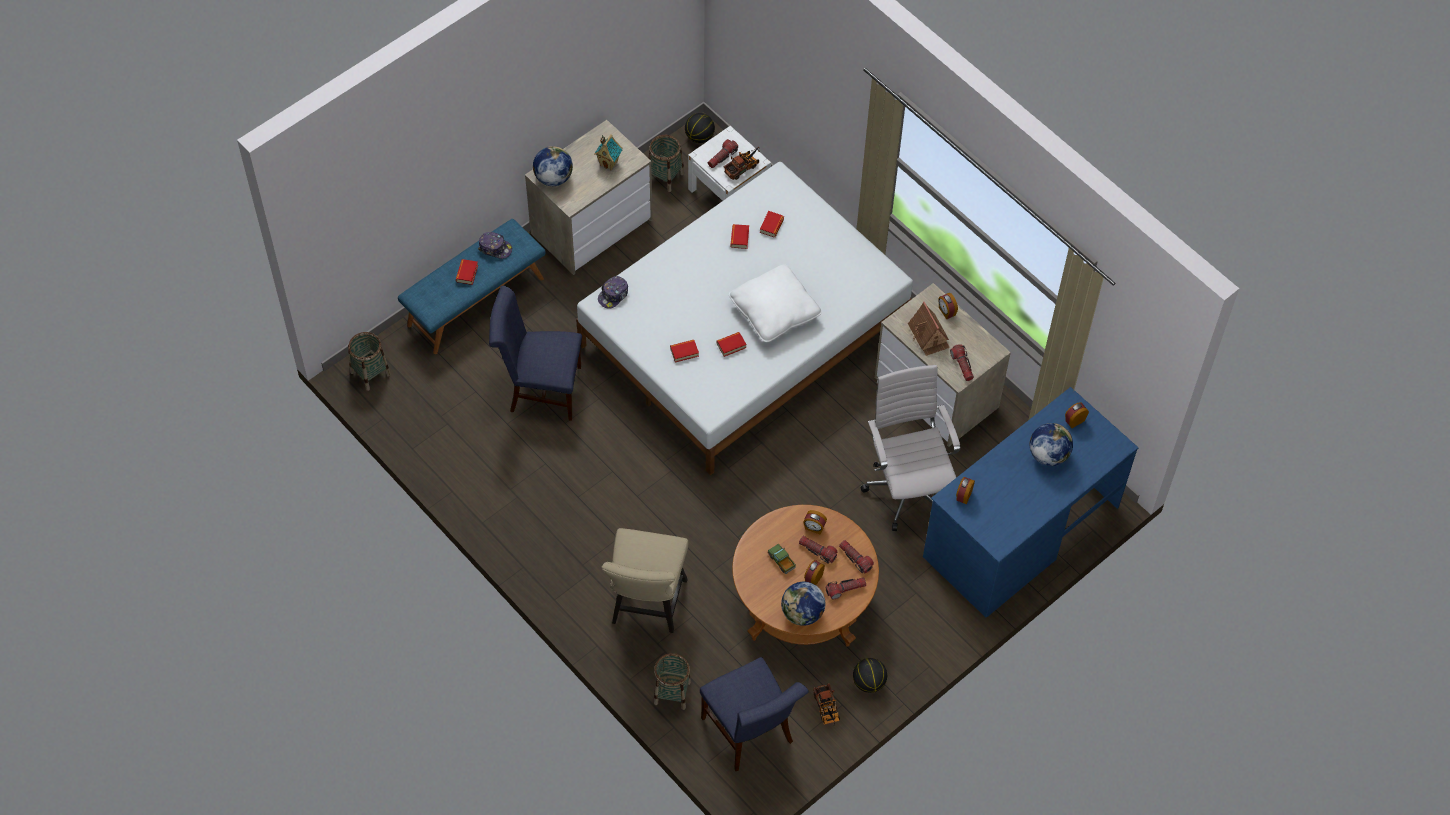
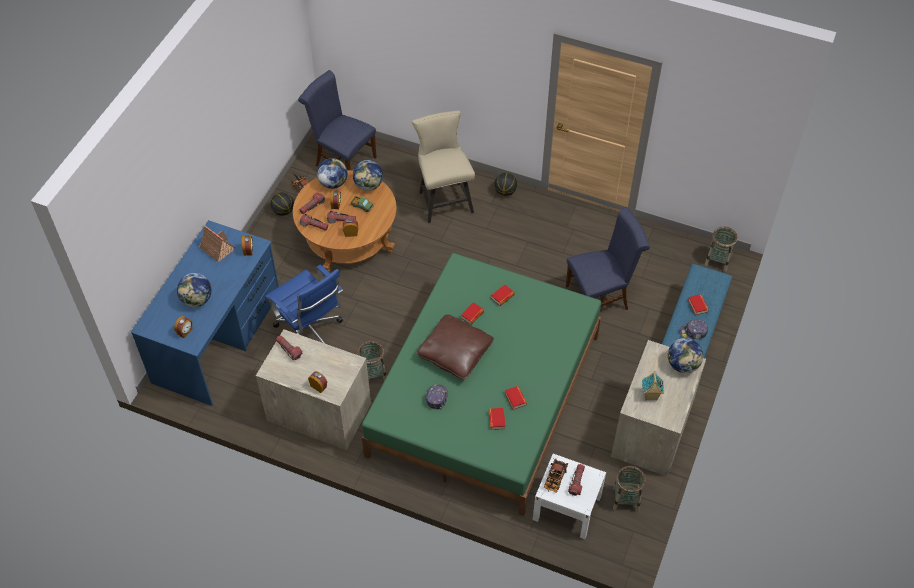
camera: 155 degrees right, 5 degrees down
(613, 295) = (579, 316): cap -> cap (436, 397)
(672, 693) = (400, 162): basket -> basket (372, 374)
(699, 137) = (623, 550): basketball -> basketball (505, 192)
(744, 334) = (484, 395): white bed -> green bed
(757, 589) = (369, 185): none -> globe
(774, 311) = (455, 353): white pillow -> brown pillow
(907, 488) = (310, 335): white office chair -> blue office chair
(929, 336) = (324, 362): toy house -> toy house (216, 248)

